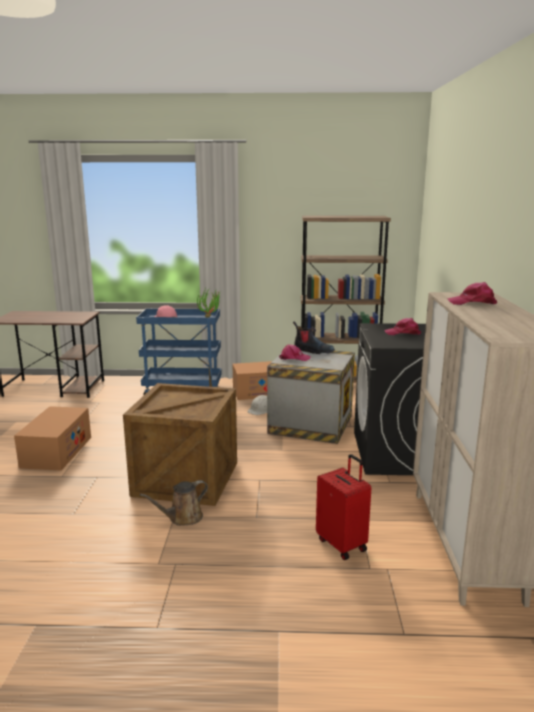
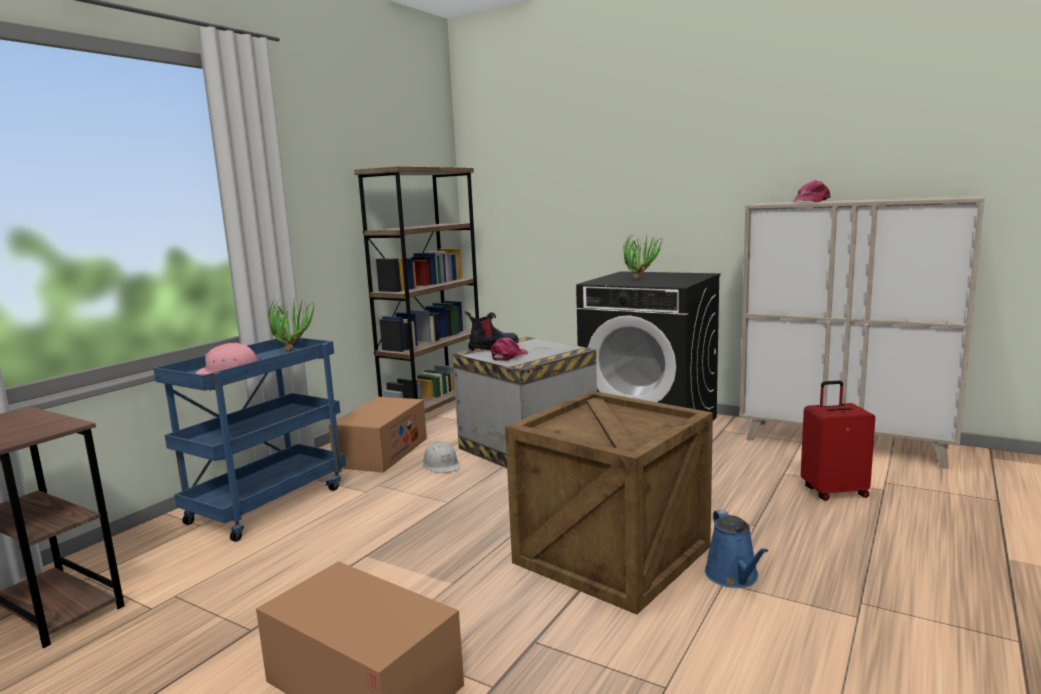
camera: 60 degrees left, 5 degrees down
(182, 518) = (734, 577): brown watering can -> blue watering can
(403, 333) = (640, 279): pink cap -> potted plant

